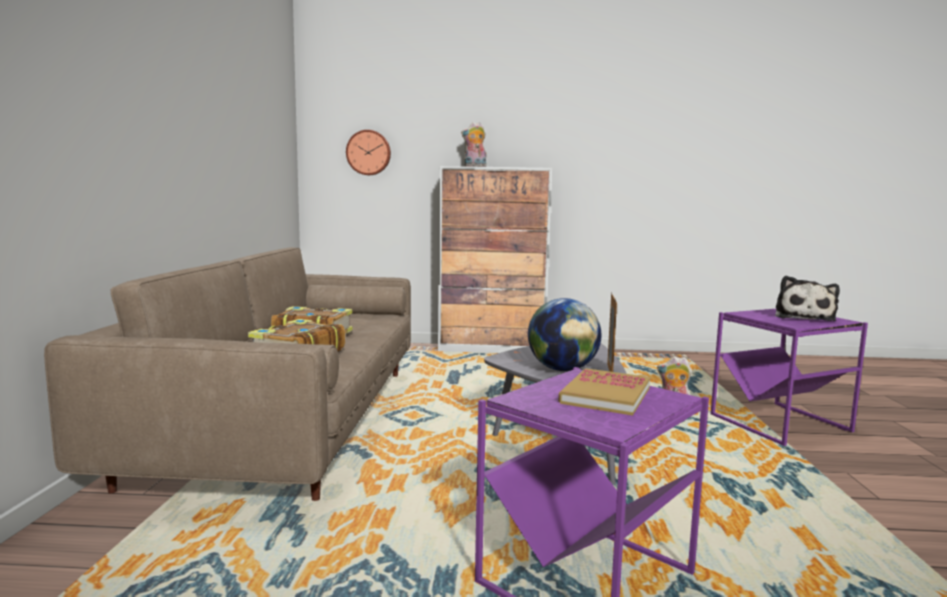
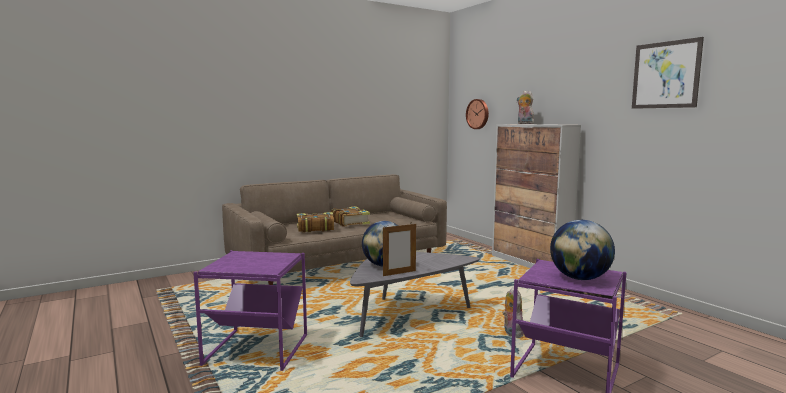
camera: 55 degrees right, 0 degrees up
(605, 395) = (258, 262): book -> none
(648, 118) = (665, 75): none -> picture
(803, 317) = (579, 278): plush toy -> globe

